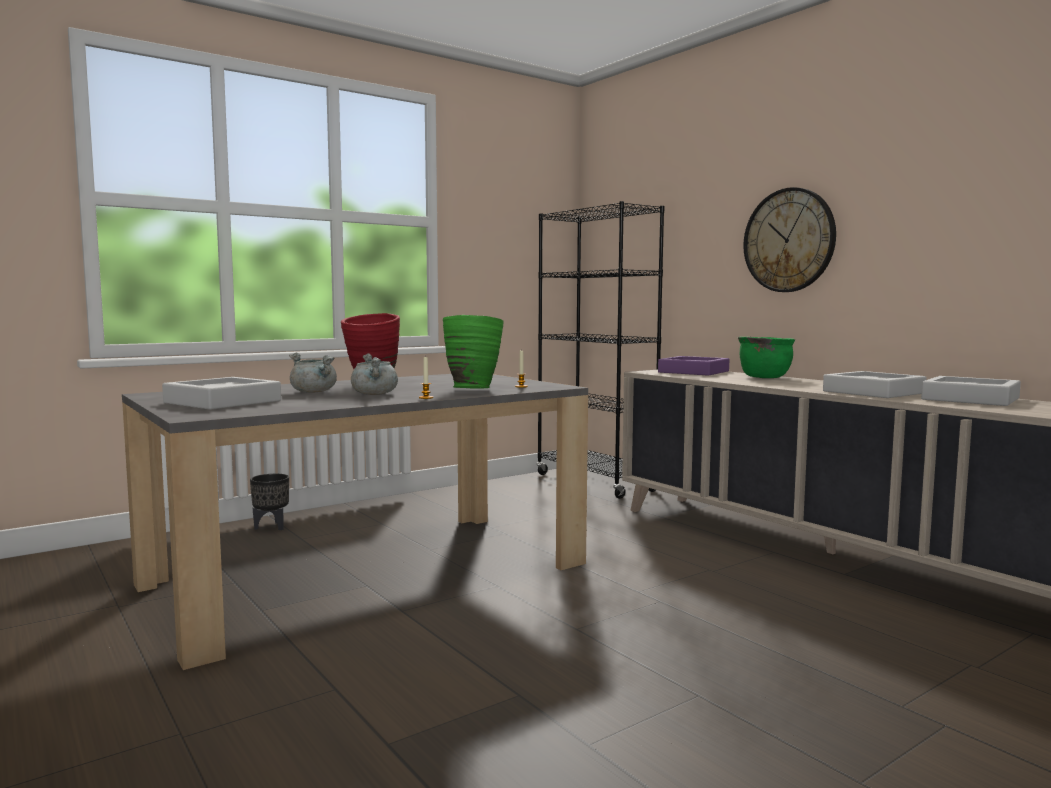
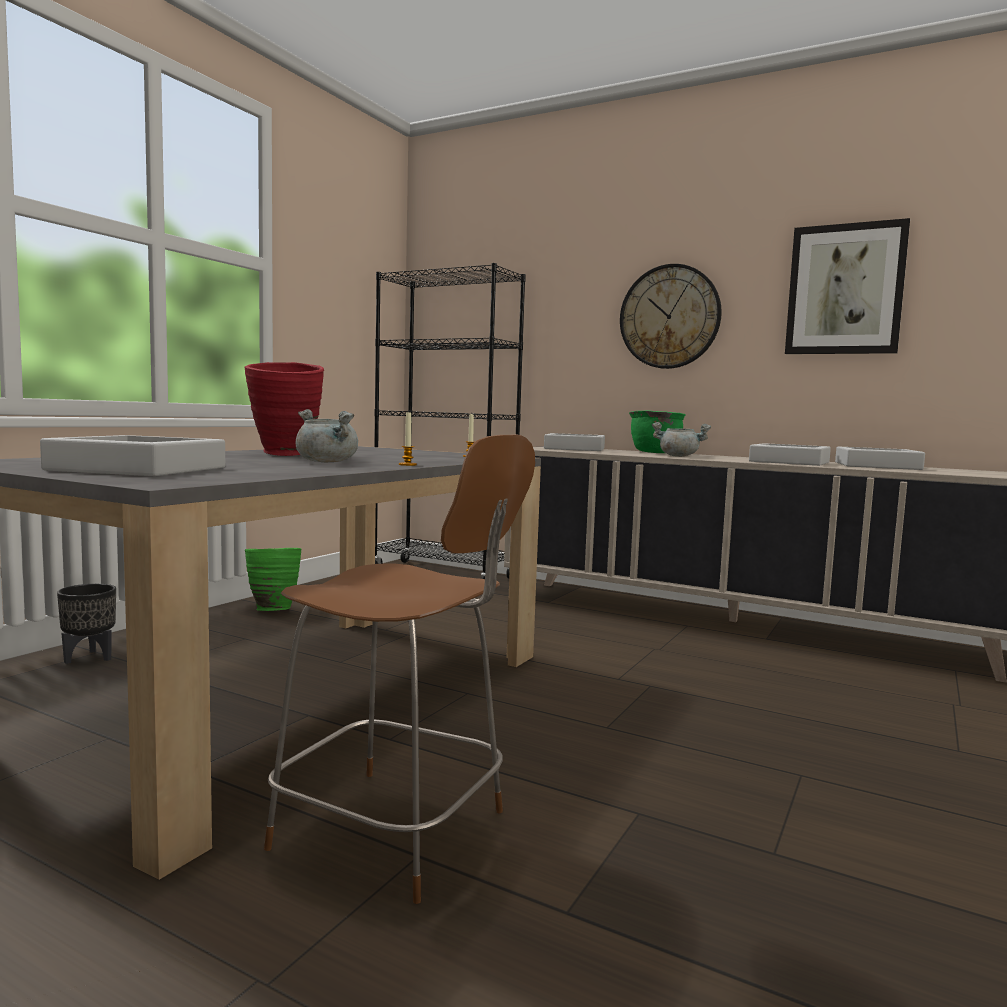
camera: 25 degrees left, 0 degrees up
(314, 392) = (234, 460): grey cooking pot -> grey cooking pot (679, 456)
(338, 672) = (397, 832): none -> brown chair
(472, 389) = (426, 458): green vase -> green vase (272, 609)
(693, 372) = (574, 448): purple tray -> grey tray
(958, 205) = (845, 290): none -> picture

